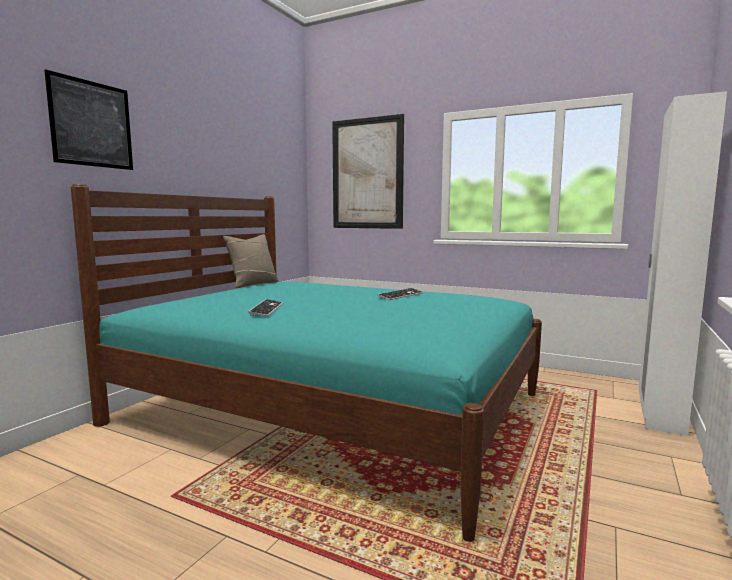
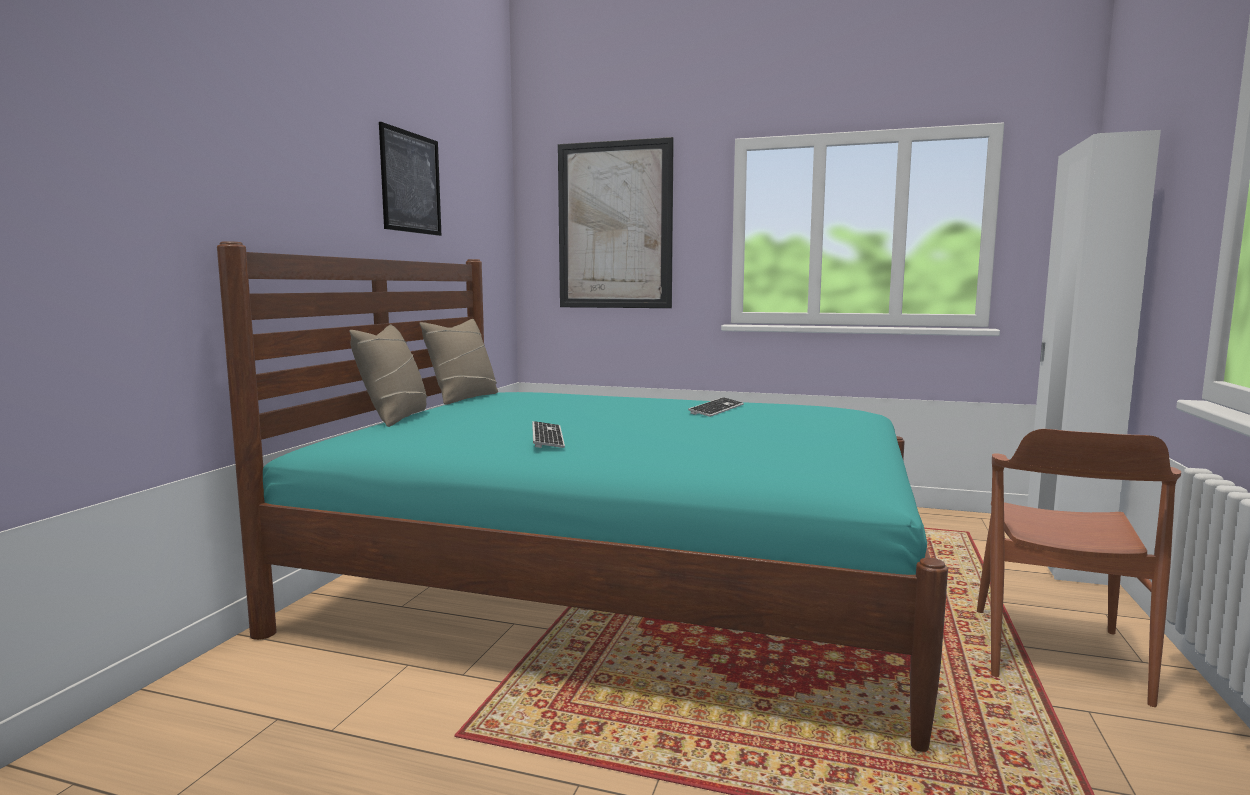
camera: 10 degrees left, 0 degrees up
(92, 124) = (239, 142): picture -> picture (411, 182)
(196, 294) = (394, 417): none -> beige pillow
(613, 482) = (1055, 654): none -> brown chair

